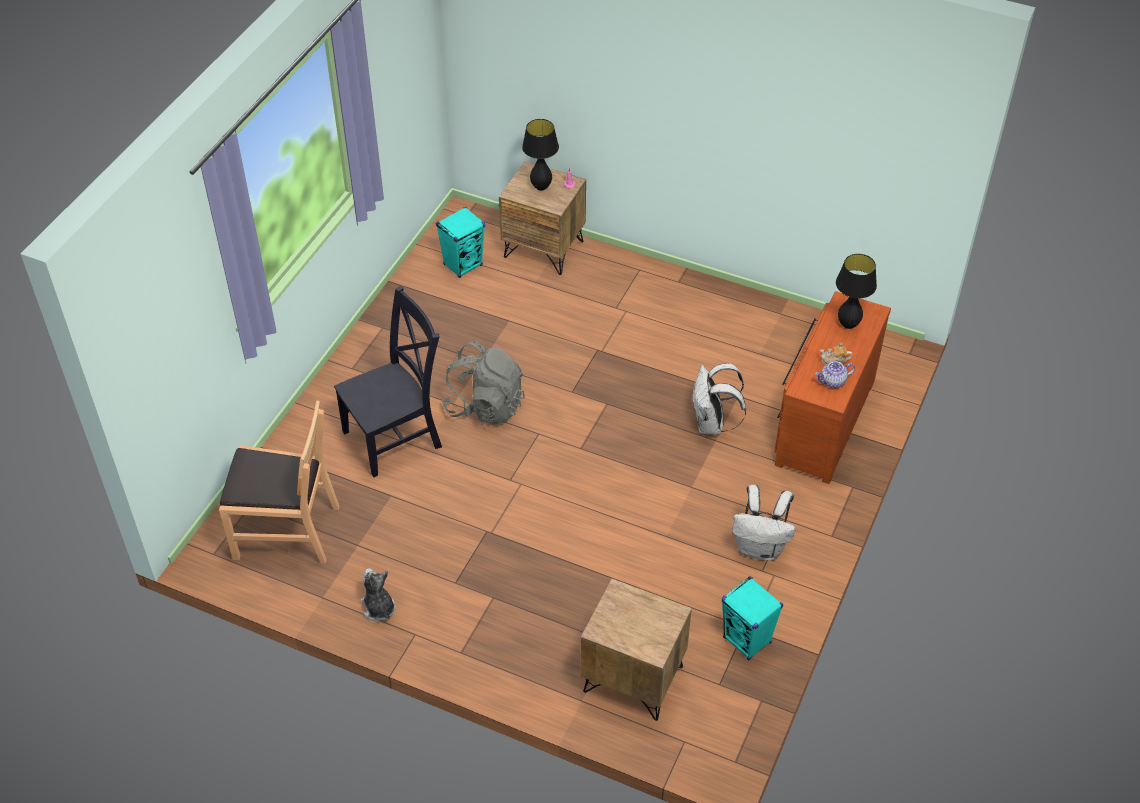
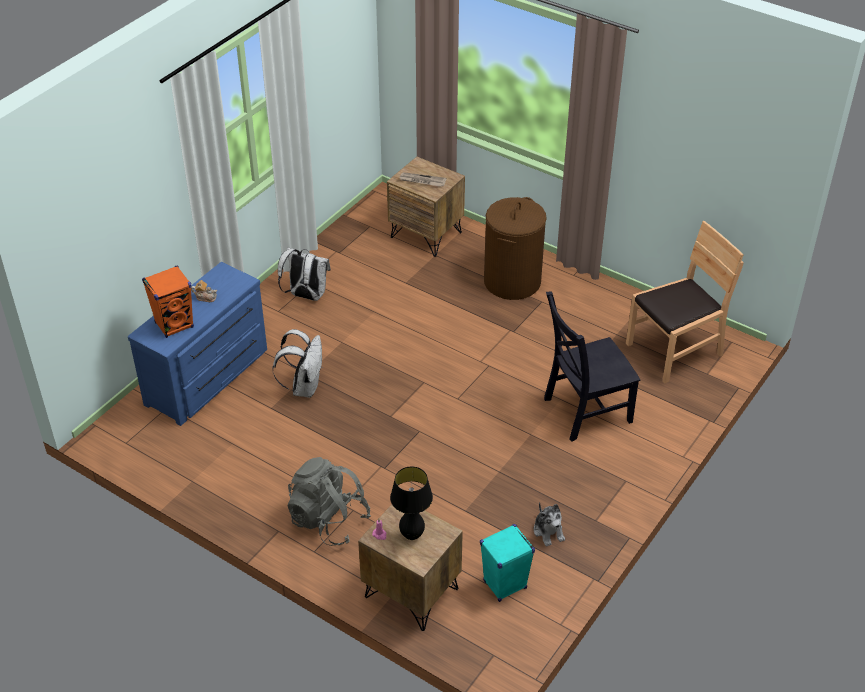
camera: 170 degrees left, 5 degrees down
(286, 531) = (674, 351): brown chair -> brown chair turned 135 degrees clockwise
(378, 608) = (599, 293): plush toy -> plush toy (548, 531)
(485, 406) = (501, 428): grey backpack -> grey backpack (328, 520)
(497, 610) = (512, 282): none -> brown laundry basket
(640, 615) = (422, 181): none -> newspaper
(747, 640) = (341, 245): turquoise speaker -> none
(821, 421) = (209, 378): brown dresser -> blue dresser
(833, 382) = (216, 283): teapot -> none
(848, 325) = (174, 325): black table lamp -> orange speaker

